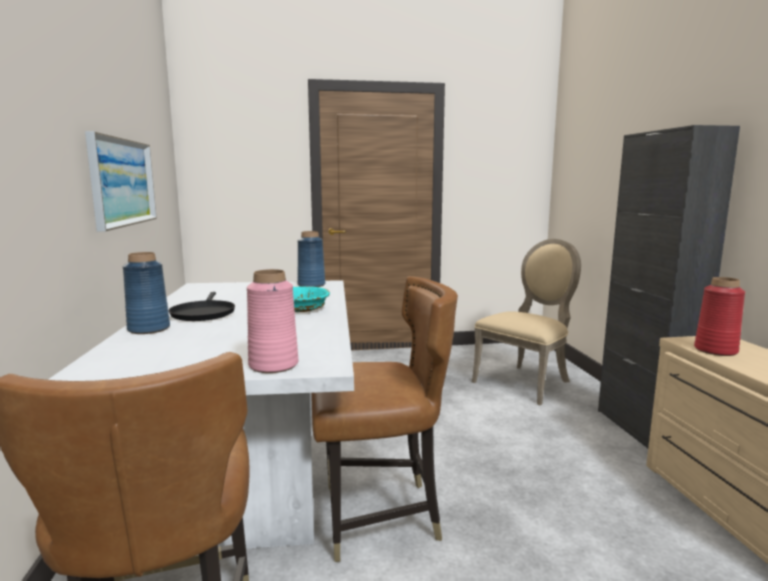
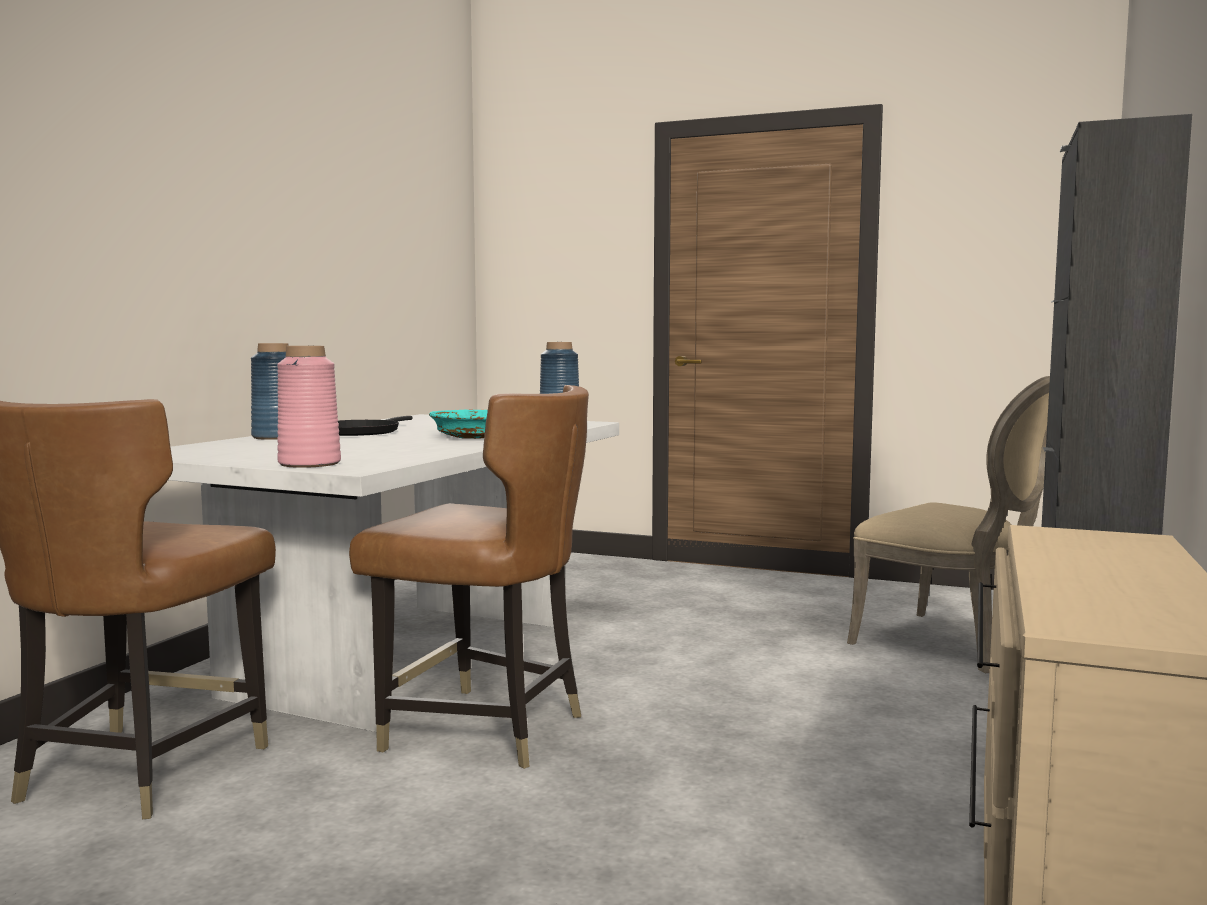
camera: 30 degrees right, 5 degrees down
(122, 182) = (333, 272): picture -> none
(526, 382) = (953, 645): beige chair -> beige chair turned 60 degrees clockwise
(715, 350) = (1062, 544): red vase -> none

